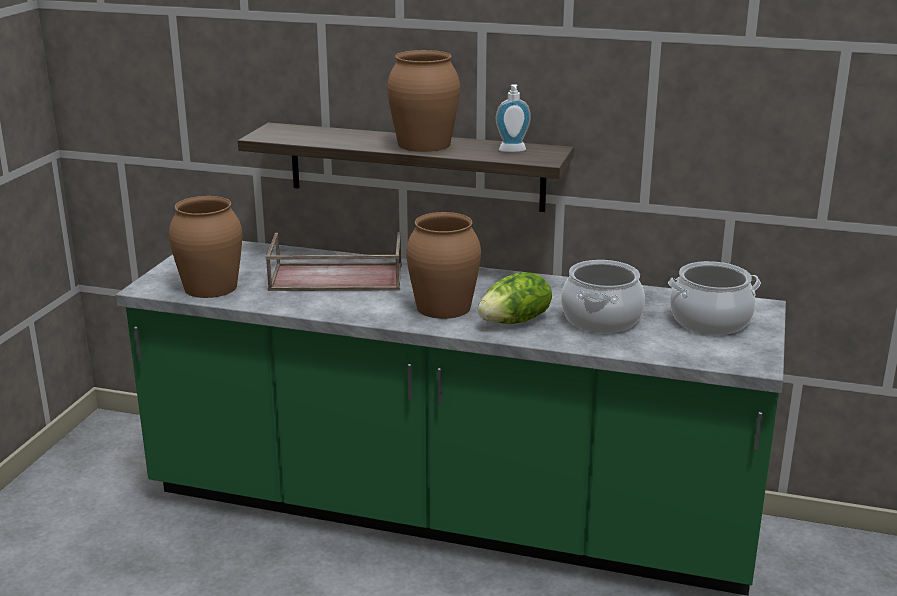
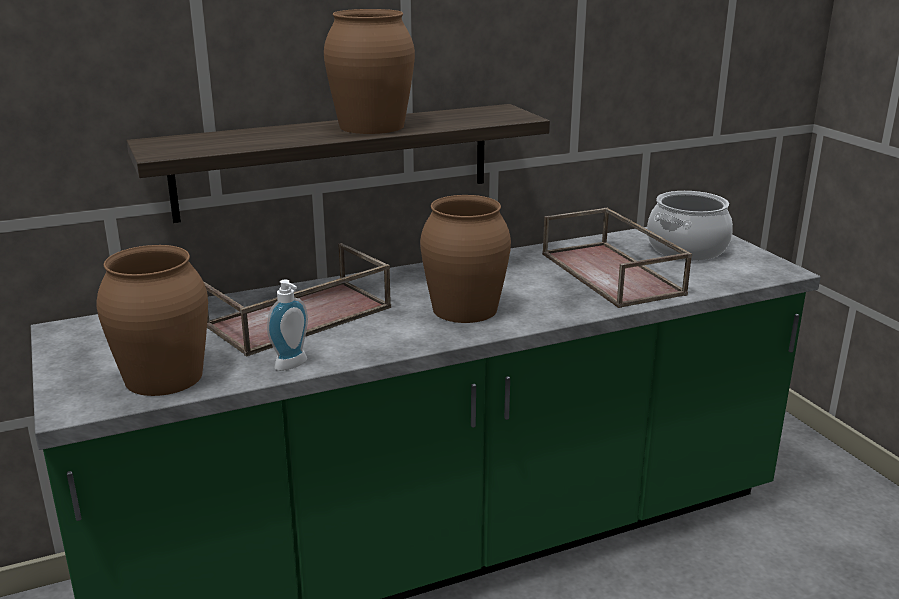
camera: 40 degrees left, 0 degrees up
(512, 151) = (472, 116): soap dispenser -> soap dispenser (293, 365)
(515, 321) = (552, 299): lettuce -> none
(602, 319) = (613, 274): cooking pot -> brown tray

